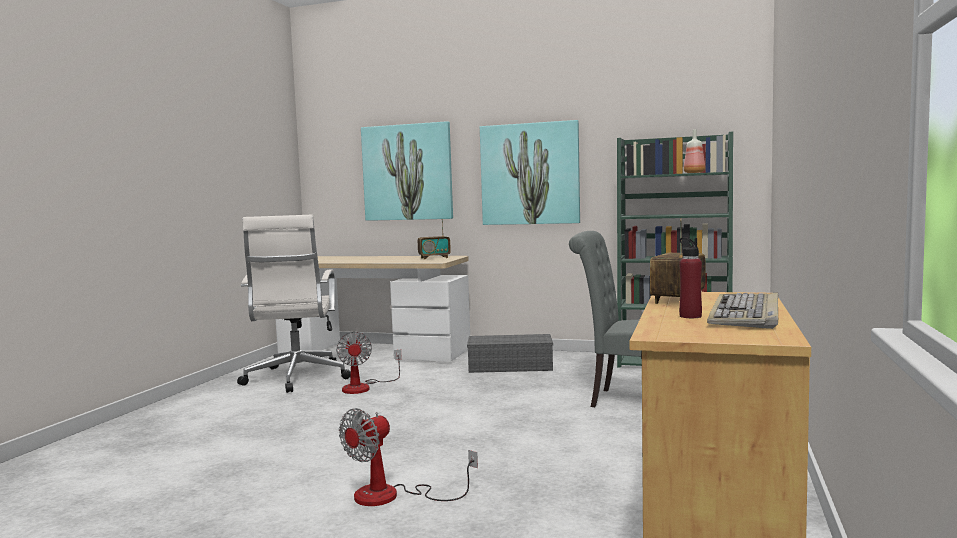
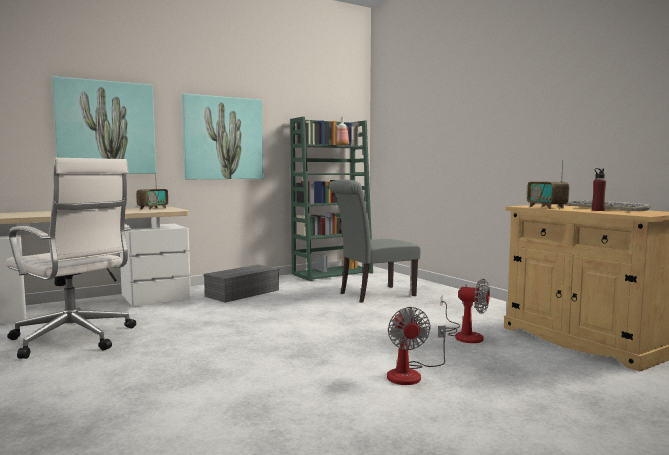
camera: 50 degrees left, 0 degrees up
(364, 387) = (170, 329): fan -> fan (464, 335)

